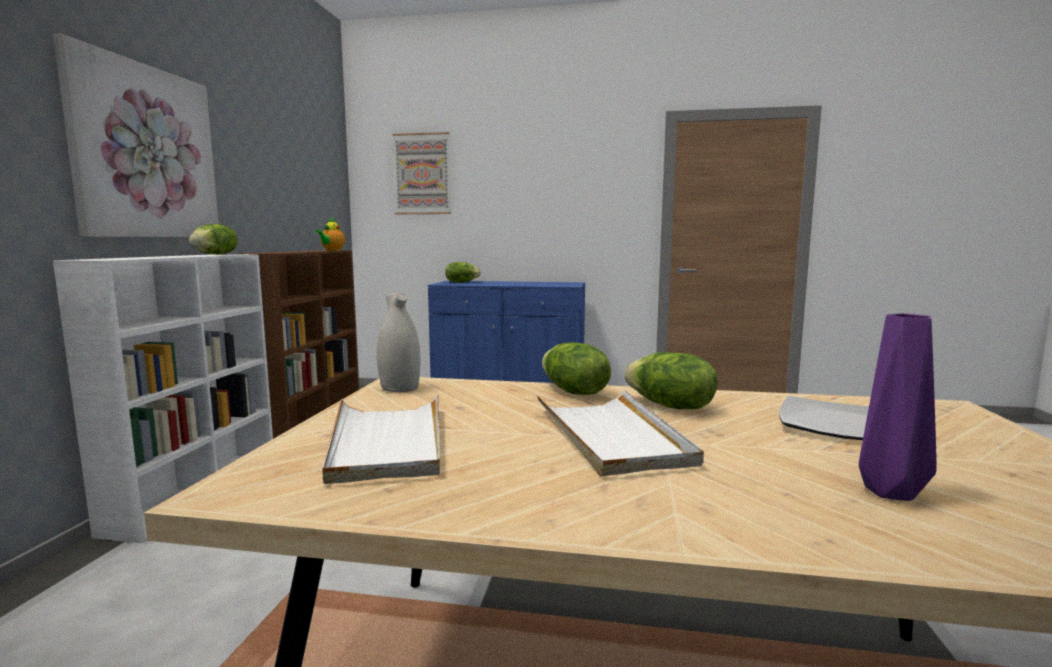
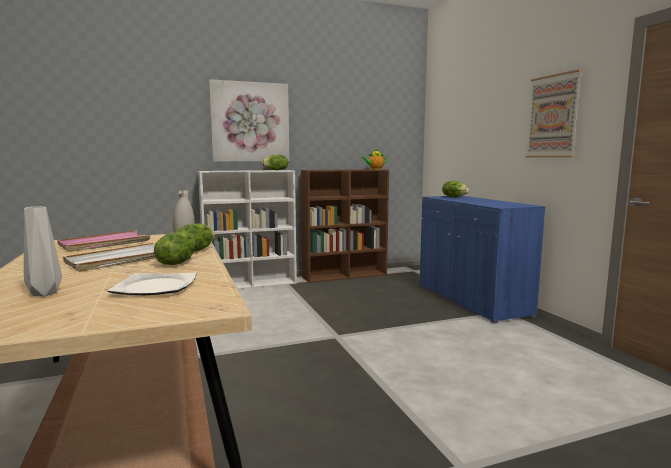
camera: 60 degrees right, 0 degrees up
(387, 441) = (104, 244): white tray -> pink tray
(422, 174) = (456, 112): picture -> picture (552, 116)
(887, 490) = (46, 293): purple vase -> grey vase

